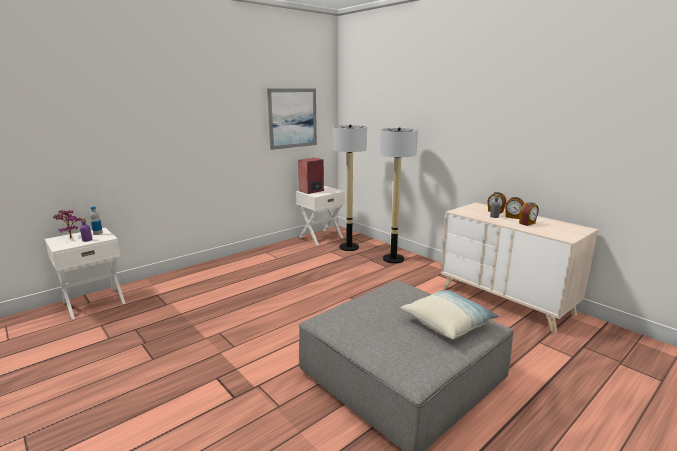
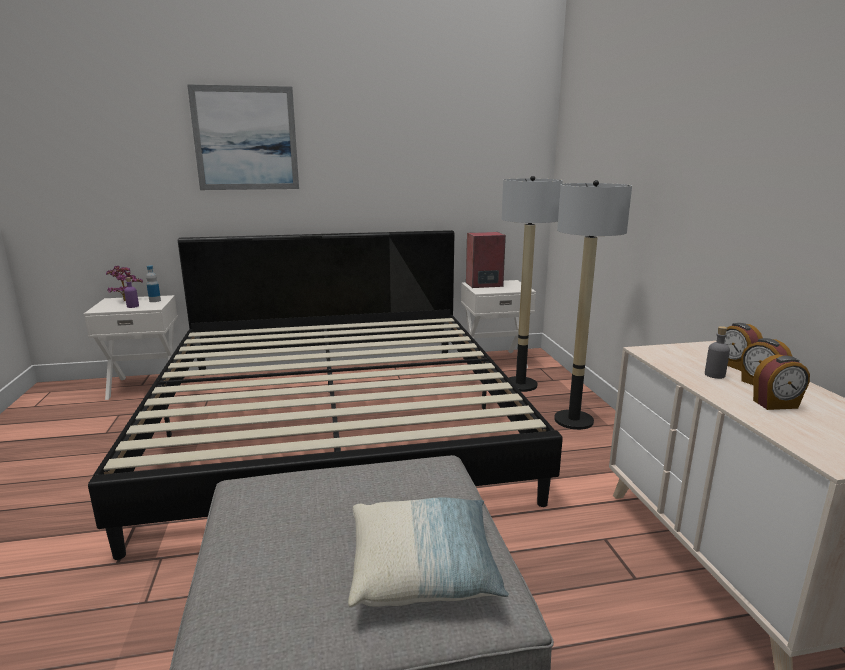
camera: 30 degrees right, 0 degrees up
(270, 291) = (335, 424): none -> bed
(292, 118) = (464, 166): picture -> picture (245, 139)

